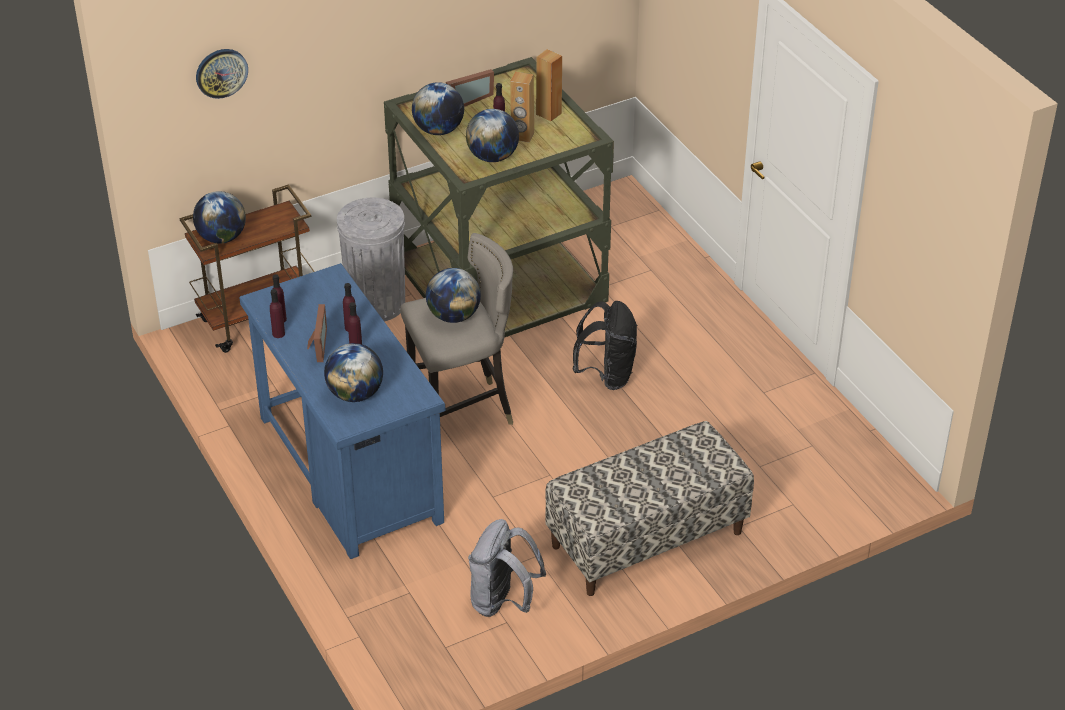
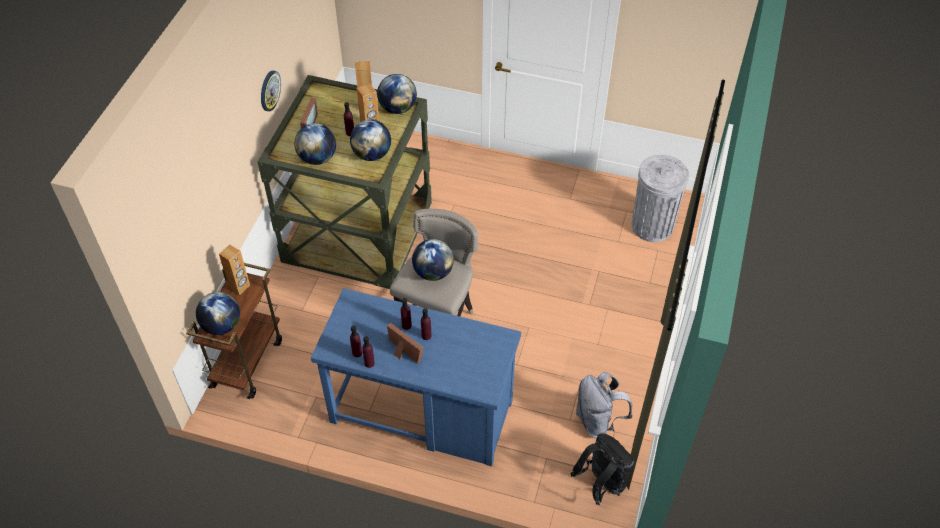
camera: 45 degrees left, 10 degrees up
(221, 72) = (177, 210): wall clock -> wall clock (269, 90)
(276, 218) = (240, 287): none -> brown speaker
(355, 394) = (466, 366): globe -> globe (397, 108)
(376, 303) = (305, 297): grey trash can -> grey trash can (652, 226)
(607, 375) = (484, 246): black backpack -> black backpack (601, 483)
(647, 540) = (619, 325): bench -> none

